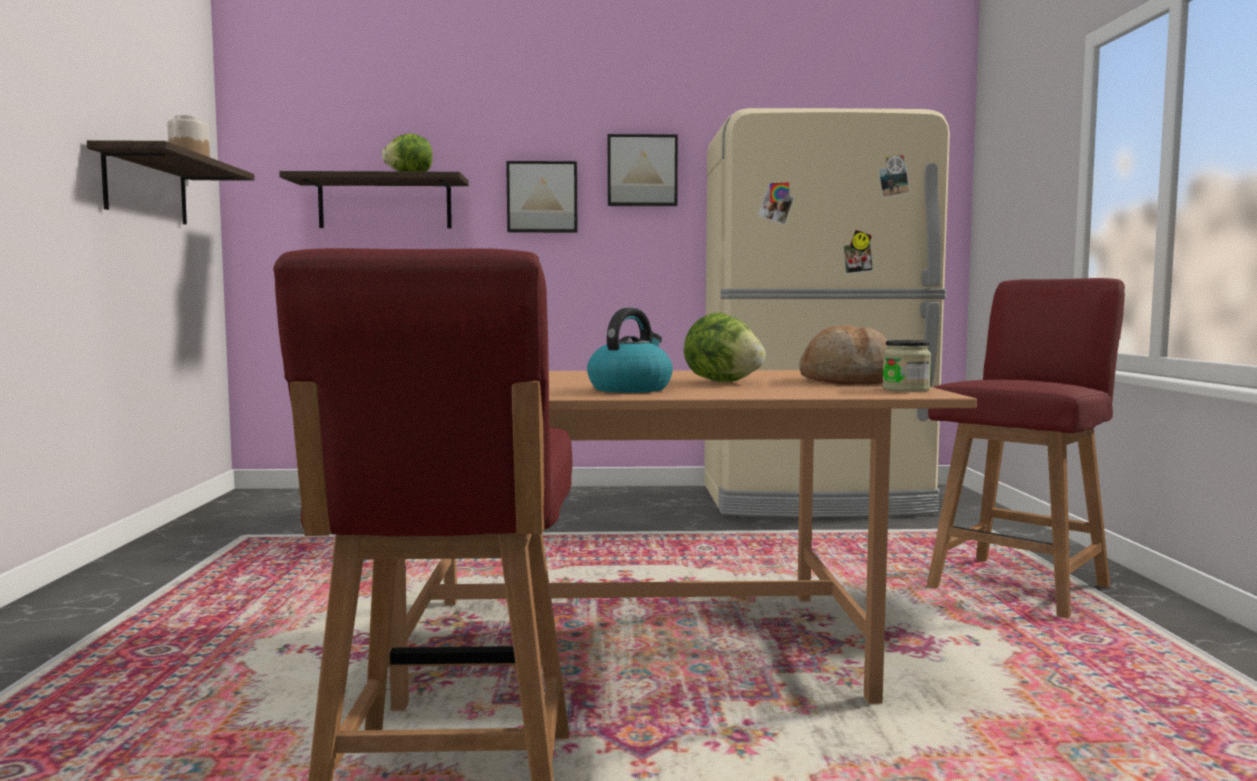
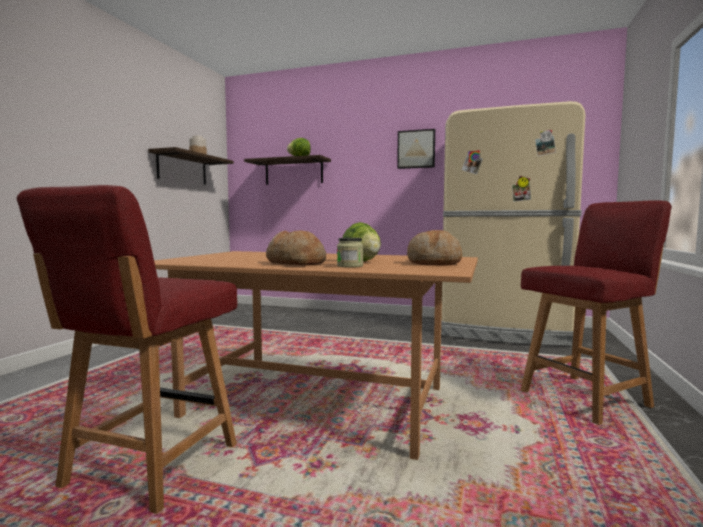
camera: 20 degrees right, 0 degrees up
(542, 197) = (365, 165): picture -> none
(630, 389) = (296, 263): kettle -> bread
(905, 389) = (446, 269): jar -> jar (350, 266)

